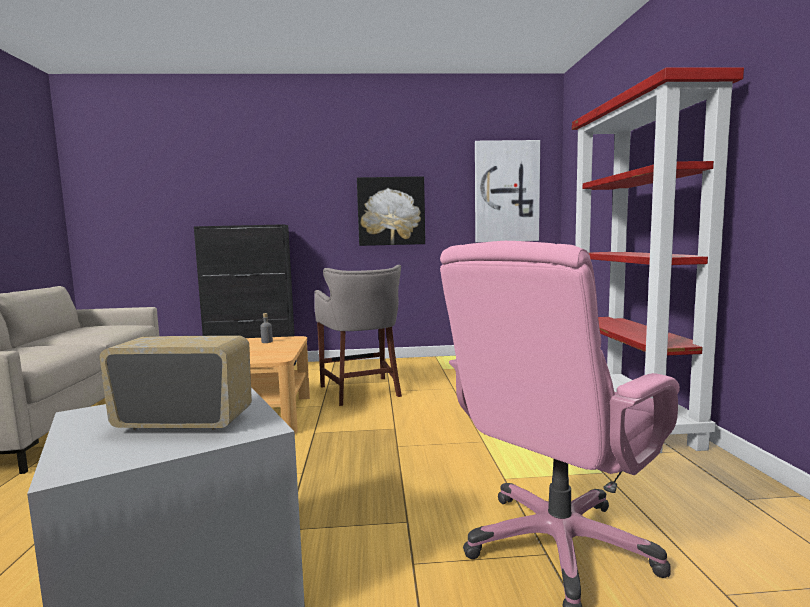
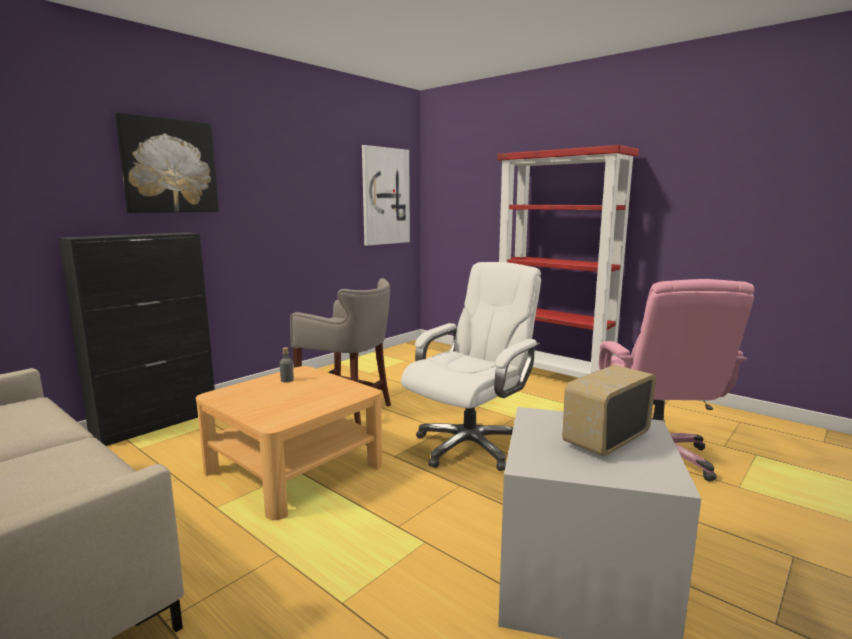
camera: 45 degrees left, 5 degrees up
(383, 448) = (469, 446): none -> white office chair
(391, 211) = (293, 214): picture -> picture (169, 166)

